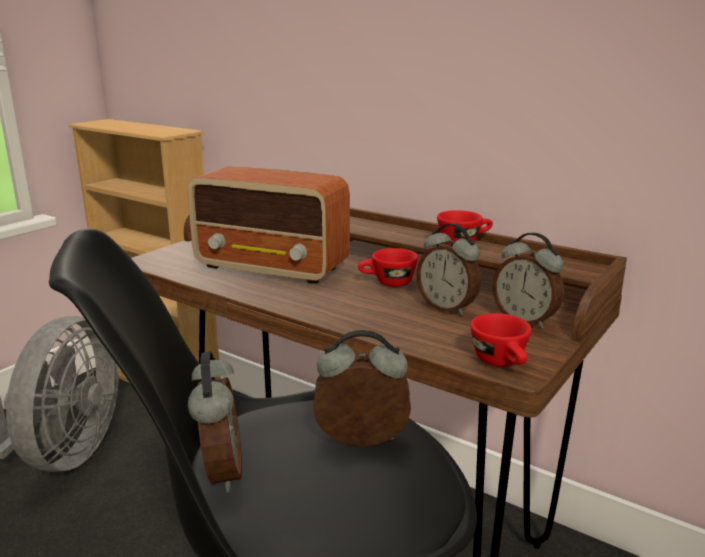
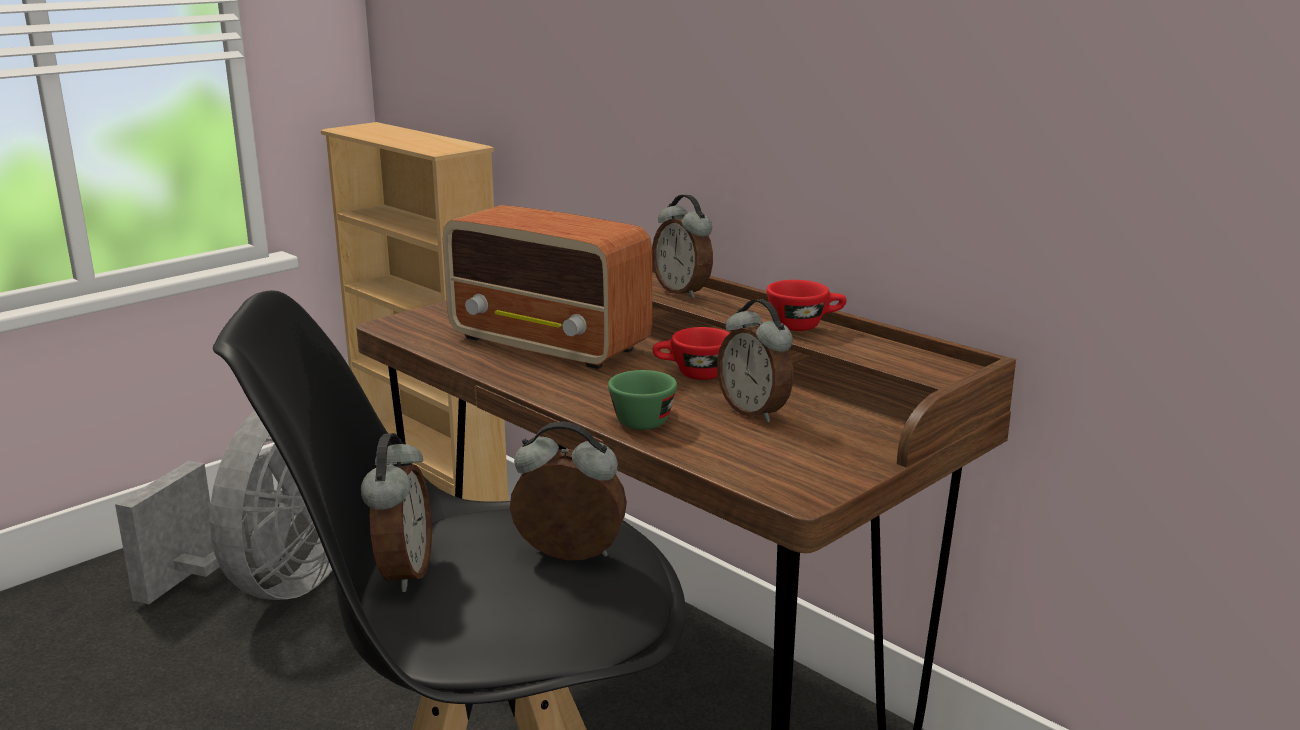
camera: 10 degrees right, 0 degrees up
(369, 319) = (644, 418): none -> green cup
(503, 363) = (786, 484): red cup -> none
(525, 320) = (849, 435): alarm clock -> alarm clock (683, 292)

